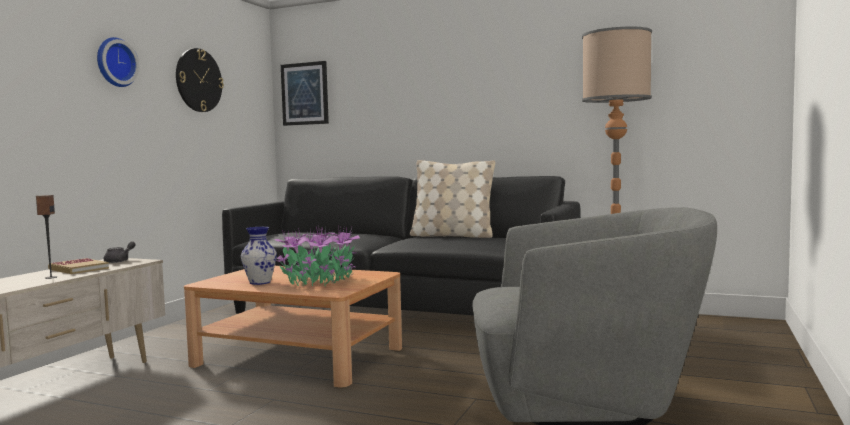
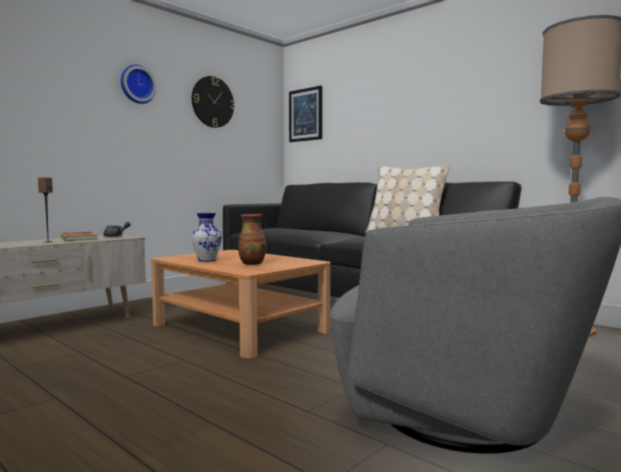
camera: 20 degrees right, 0 degrees up
(320, 282) = (252, 263): potted plant -> vase

